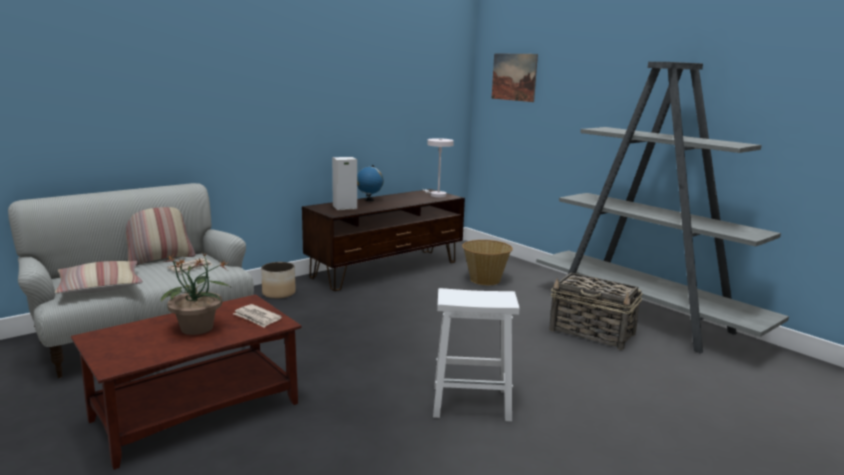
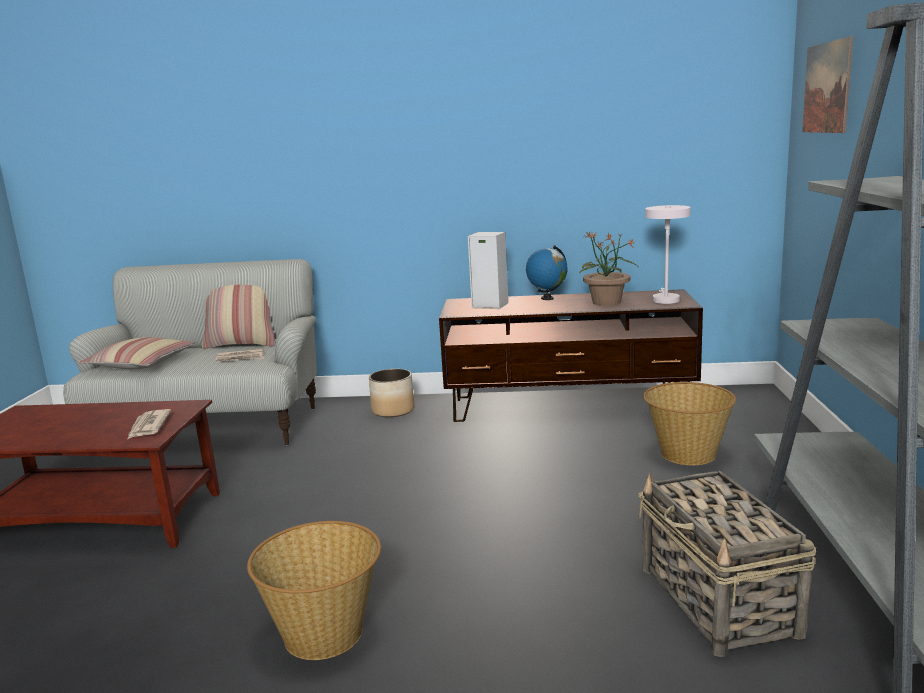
camera: 45 degrees right, 0 degrees up
(197, 328) = (87, 424): potted plant -> potted plant (607, 302)
(472, 403) = (324, 633): white stool -> basket

